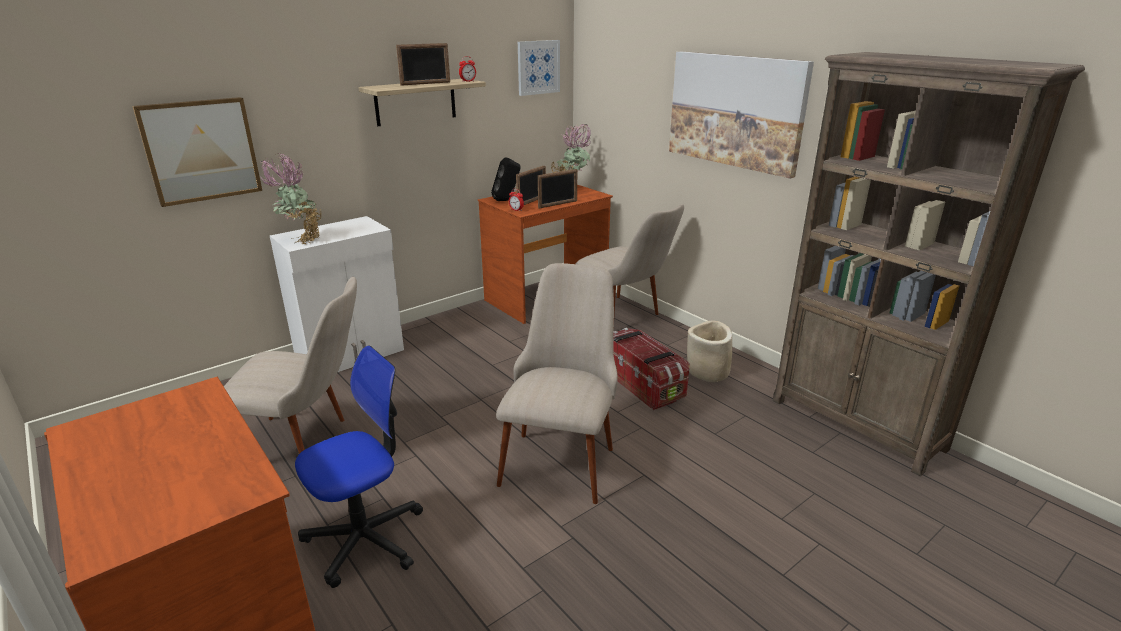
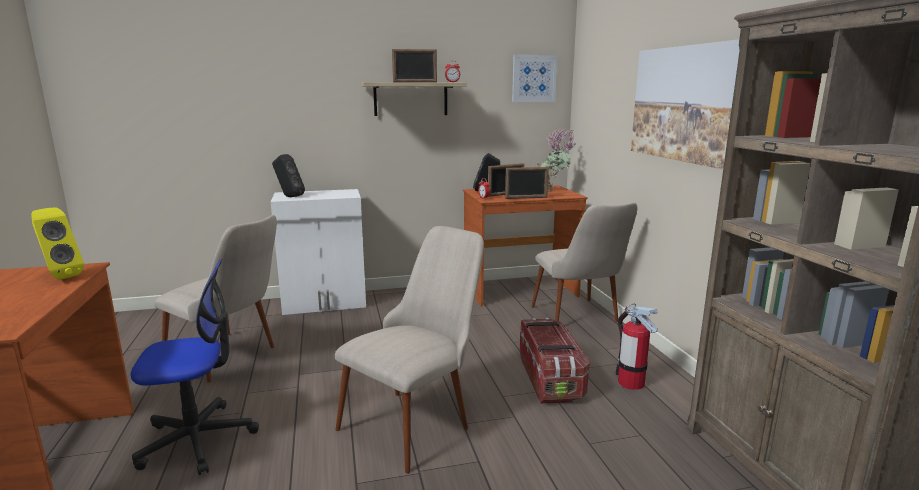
camera: 25 degrees right, 10 degrees down
(191, 409) = (60, 276): none -> yellow speaker
(201, 150) = (231, 120): picture -> none
(301, 240) = (289, 197): potted plant -> black speaker
(708, 371) = (630, 382): beige planter -> fire extinguisher

